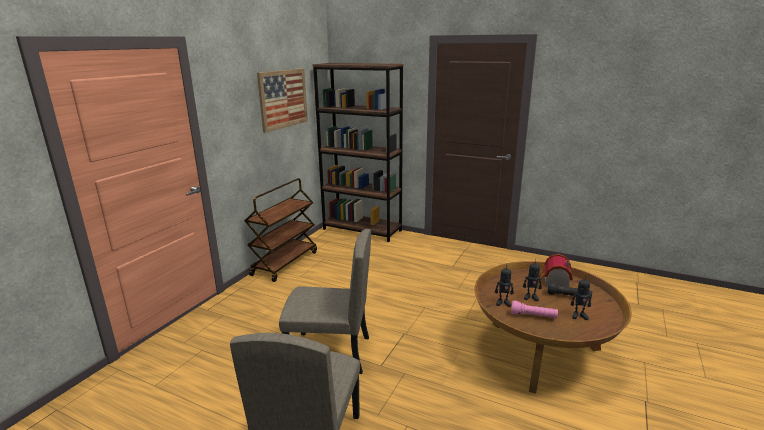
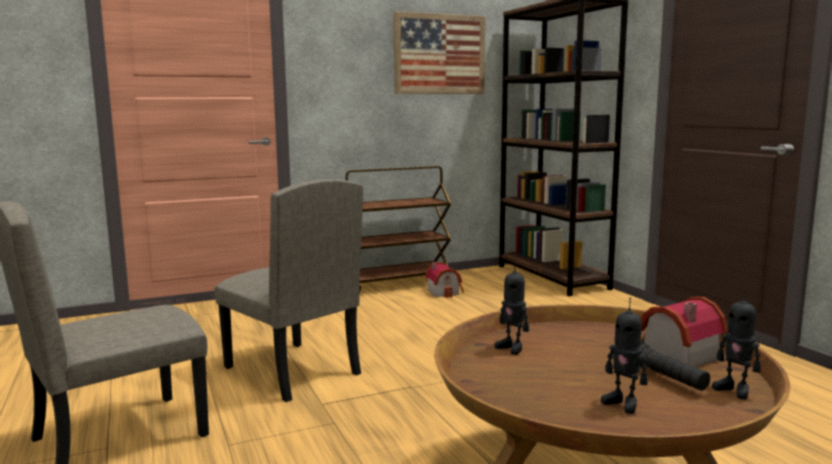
camera: 40 degrees right, 10 degrees down
(322, 260) = (445, 292): none -> toy house
(530, 297) = (579, 357): toy robot -> toy robot (734, 390)
(533, 316) = (528, 375): pink flashlight -> none

